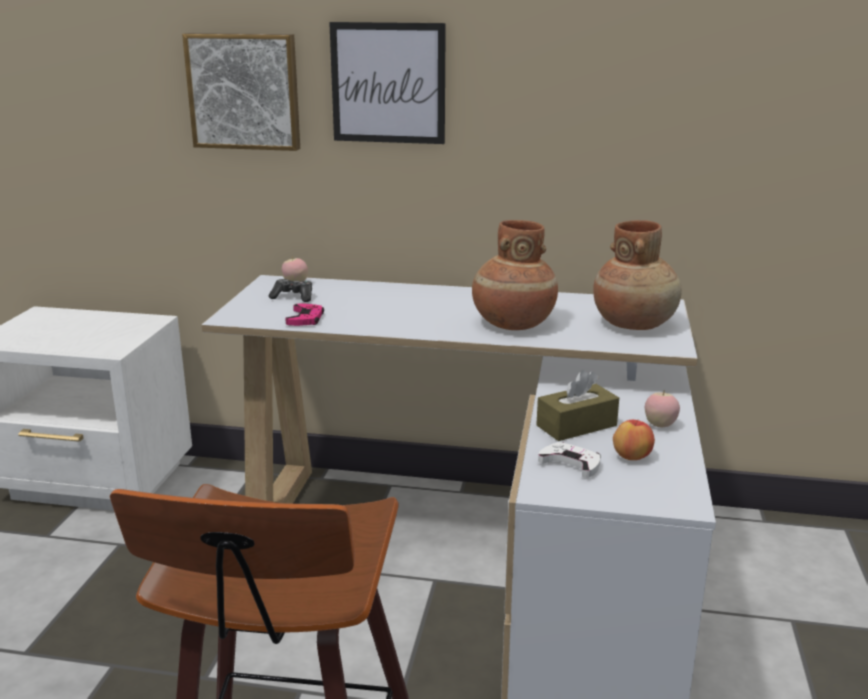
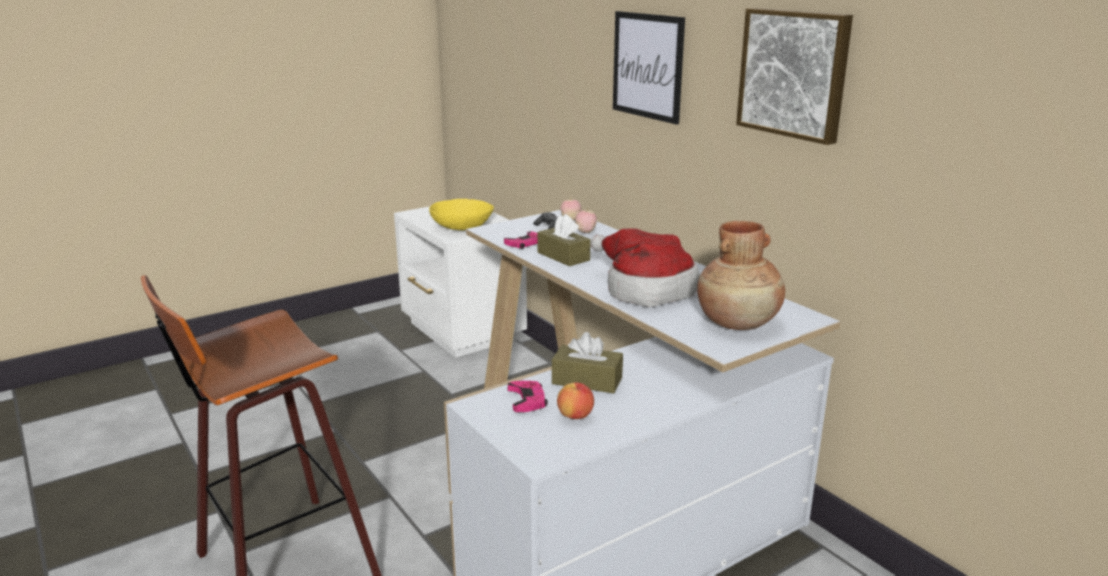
camera: 45 degrees right, 0 degrees up
(97, 336) = (461, 226): none -> yellow bowl
(245, 91) = (570, 62): picture -> picture (795, 73)
(373, 319) = (563, 256): none -> brown tissue box
(512, 324) = (645, 290): brown vase -> hat
(571, 463) = (527, 400): white game controller -> pink game controller
(660, 425) = (646, 408): apple -> apple (585, 232)

